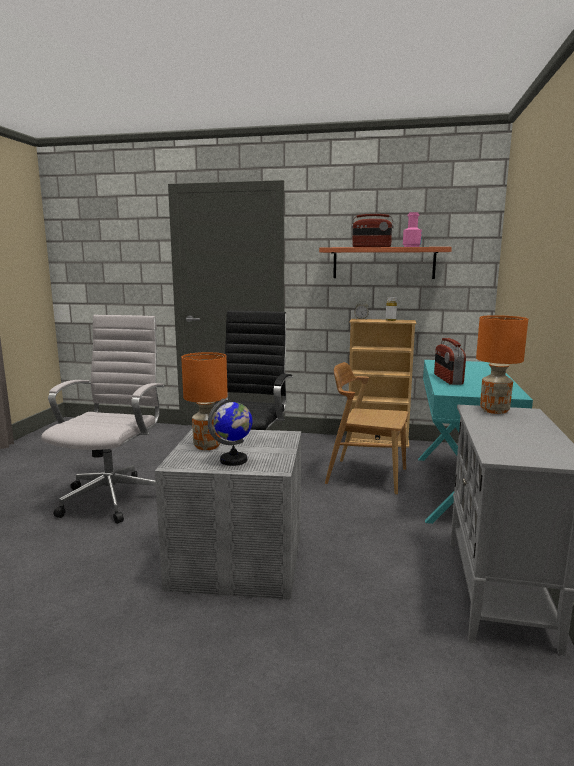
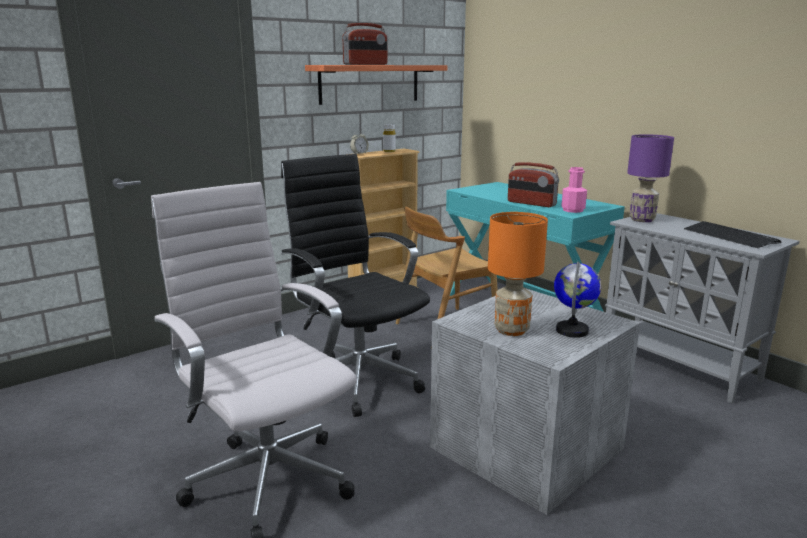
camera: 50 degrees left, 5 degrees up
(411, 246) = (406, 64): pink bottle -> pink bottle (573, 210)
(494, 410) = (641, 219): orange table lamp -> purple table lamp
(524, 443) = (730, 236): none -> keyboard

